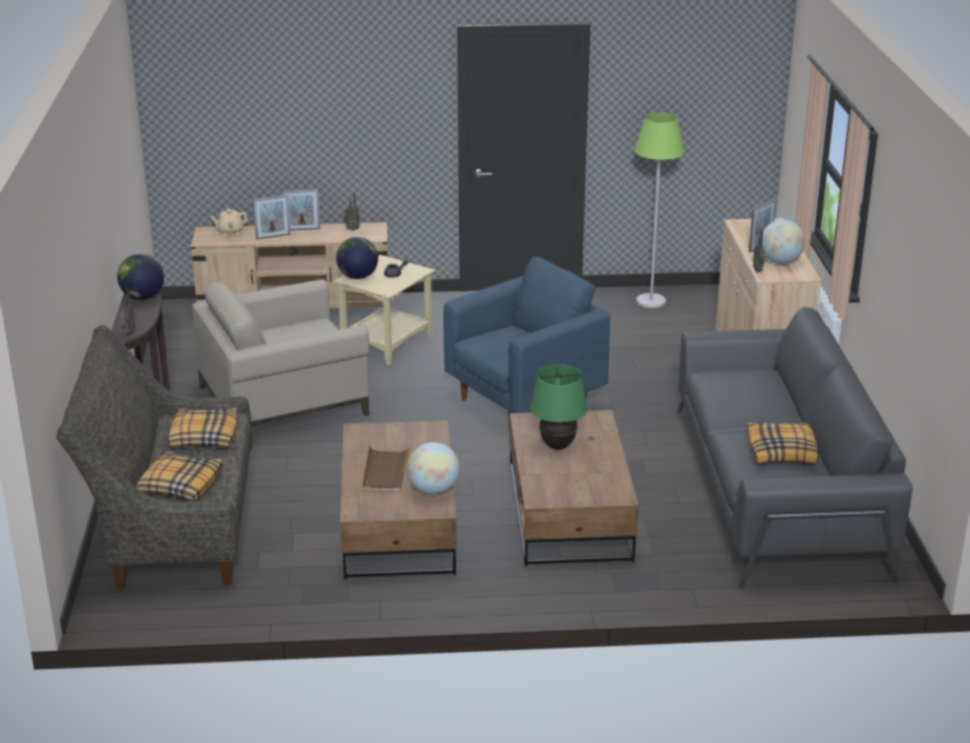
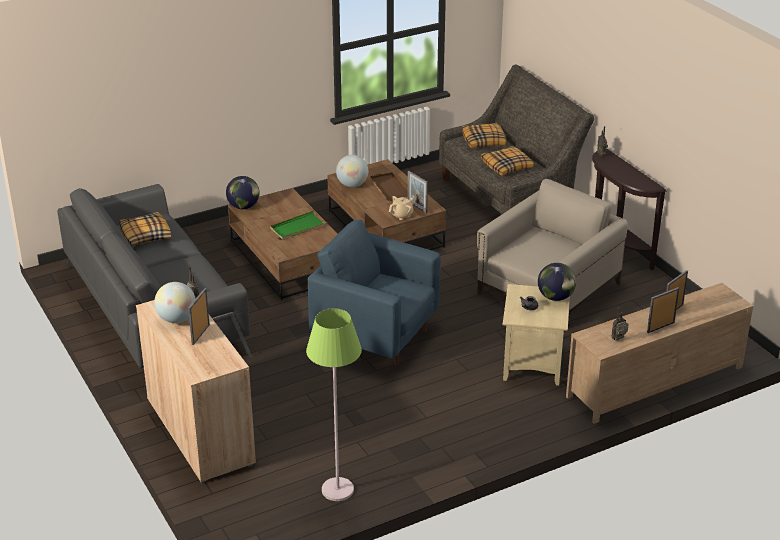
camera: 155 degrees right, 5 degrees up
(142, 297) = (636, 180): globe -> globe (243, 207)
(230, 231) = (716, 307): beige teapot -> beige teapot (402, 215)
(376, 436) = (417, 207): none -> picture frame
(524, 400) = (376, 336): blue armchair -> blue armchair turned 90 degrees clockwise
(558, 446) = (298, 227): green table lamp -> green tray

